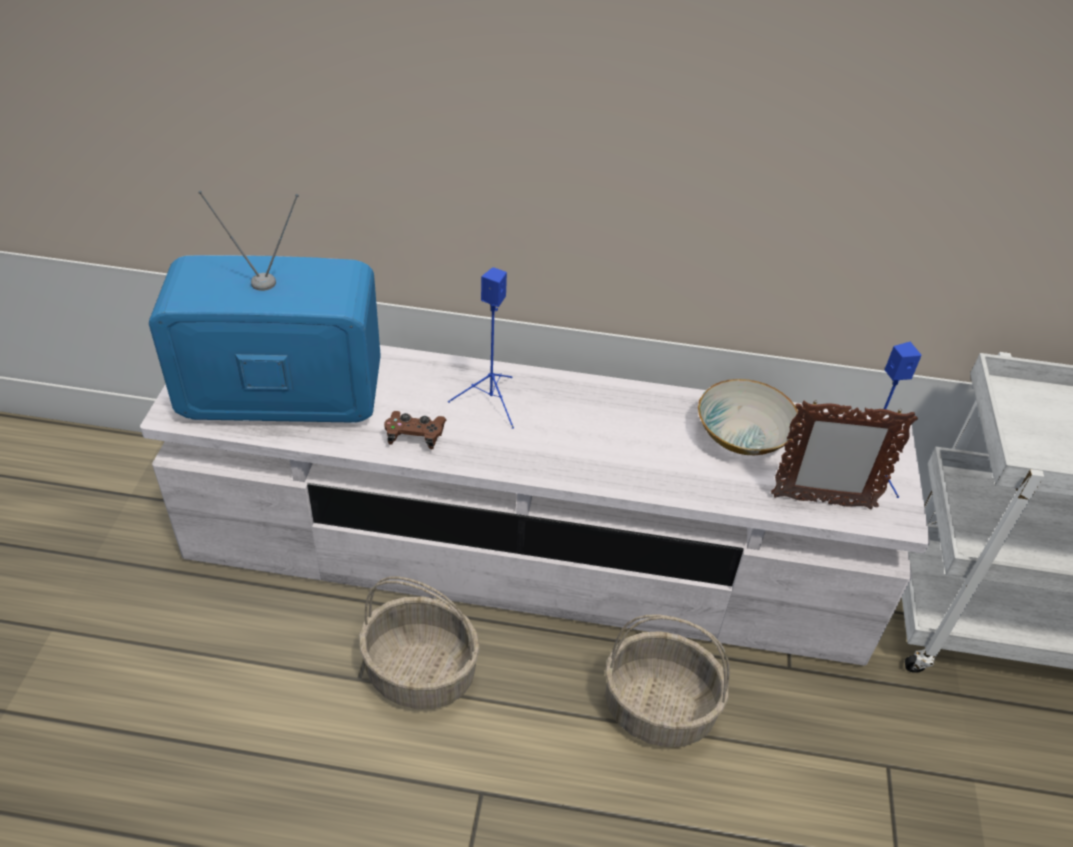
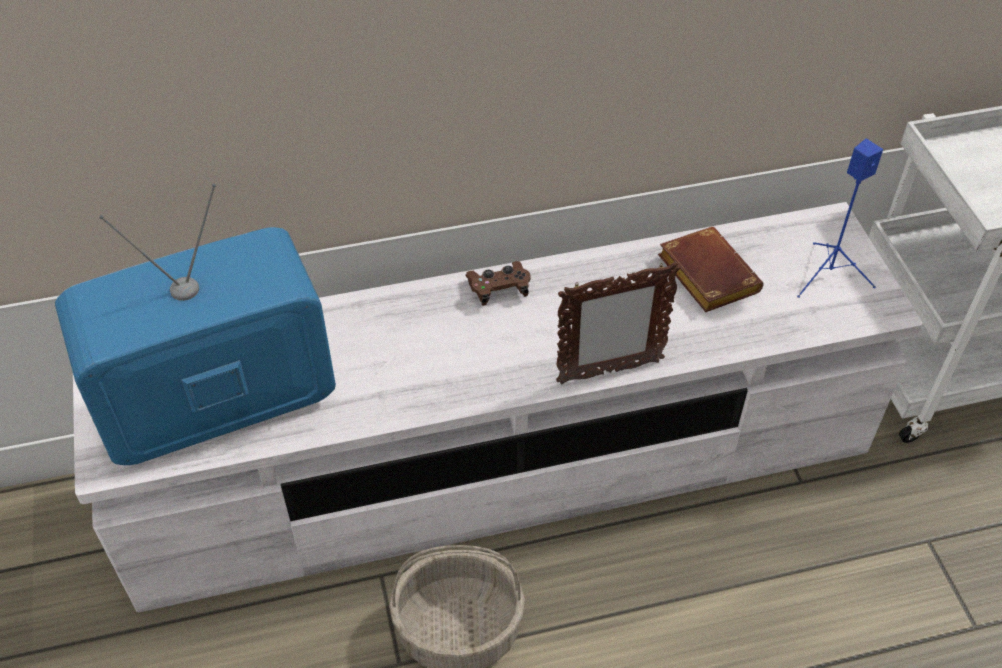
camera: 20 degrees left, 5 degrees up
(415, 436) = (386, 393): brown game controller -> brown game controller (499, 290)
(491, 402) = (443, 327): blue speaker -> none
(657, 709) = (703, 572): basket -> none
(741, 435) = (704, 274): bowl -> brown book
(821, 502) = (811, 317): picture frame -> picture frame (608, 372)

